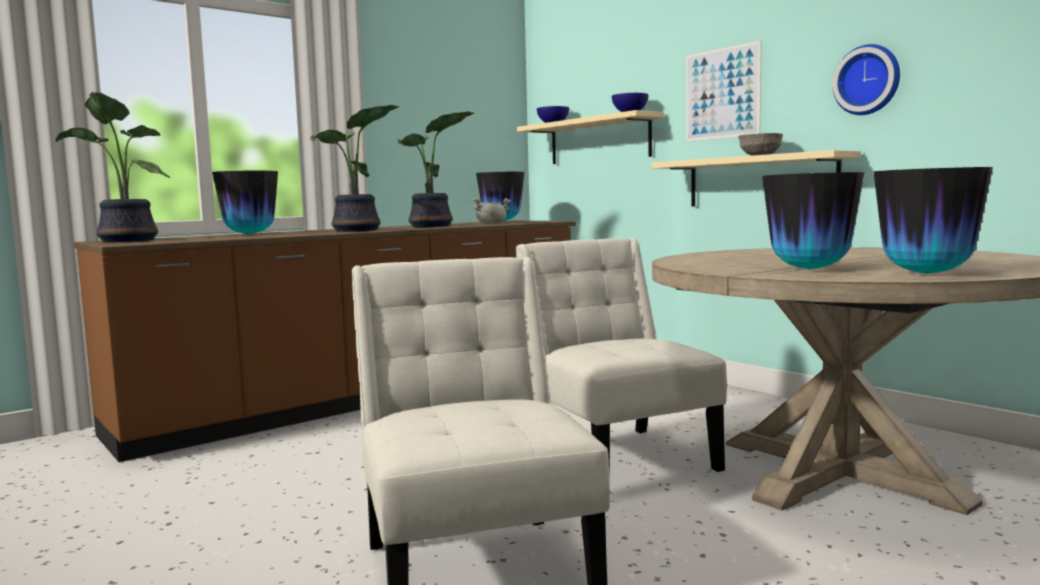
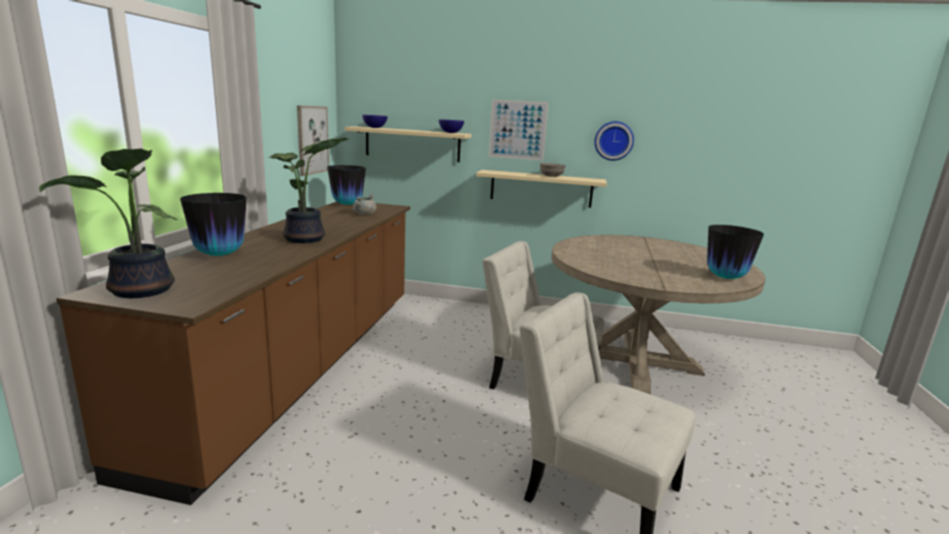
camera: 40 degrees left, 10 degrees up
(432, 226) = (335, 223): potted plant -> none
(474, 145) = (312, 140): none -> picture
(809, 269) = (671, 275): vase -> none

